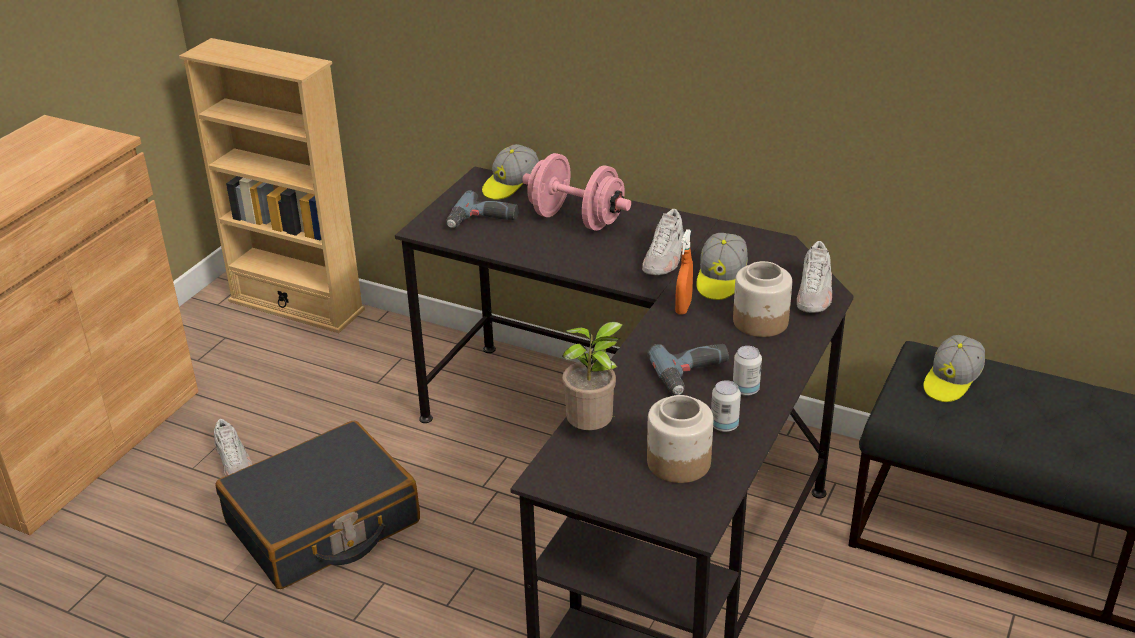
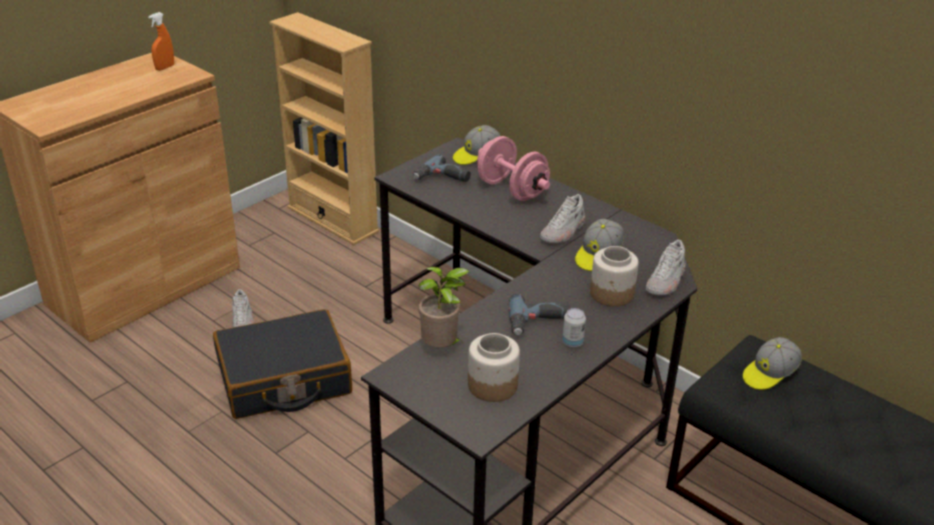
camera: 15 degrees right, 0 degrees up
(683, 307) = (558, 271): orange spray bottle -> orange spray bottle (165, 67)
(724, 425) = (541, 366): can -> none

